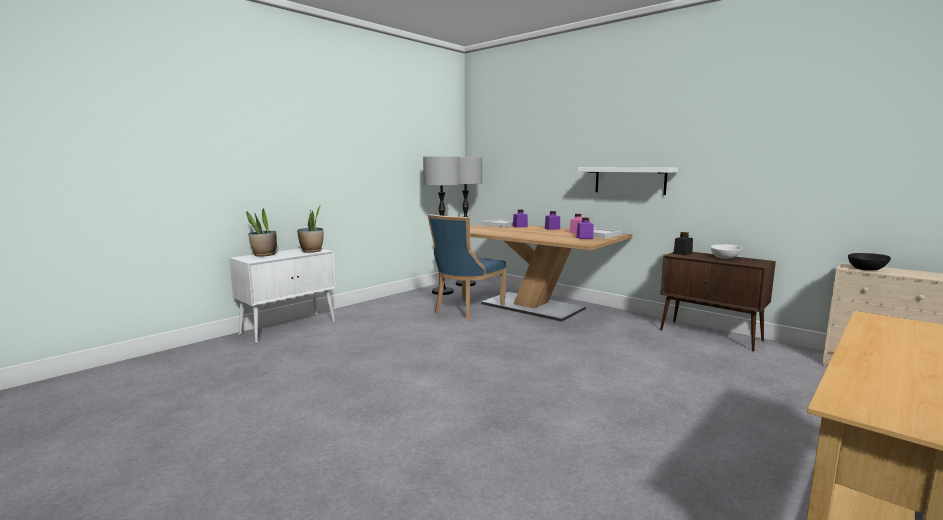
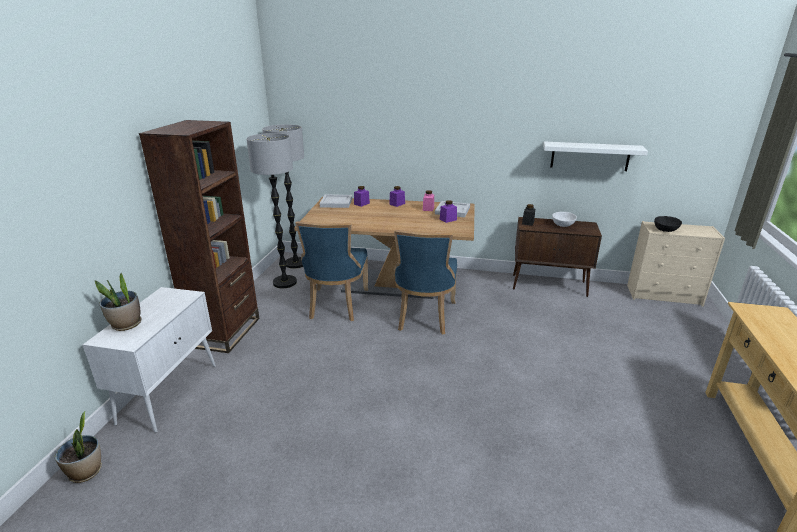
camera: 30 degrees left, 15 degrees up
(312, 251) = (177, 299): potted plant -> potted plant (86, 472)
(364, 308) = (225, 332): none -> brown bookcase
(537, 330) = (424, 317): none -> blue chair
(629, 180) = (472, 154): white shelf -> white shelf (590, 156)

